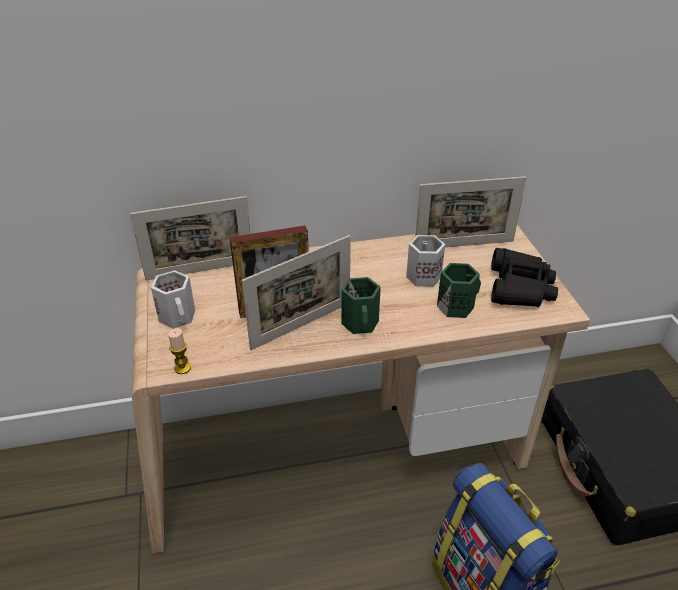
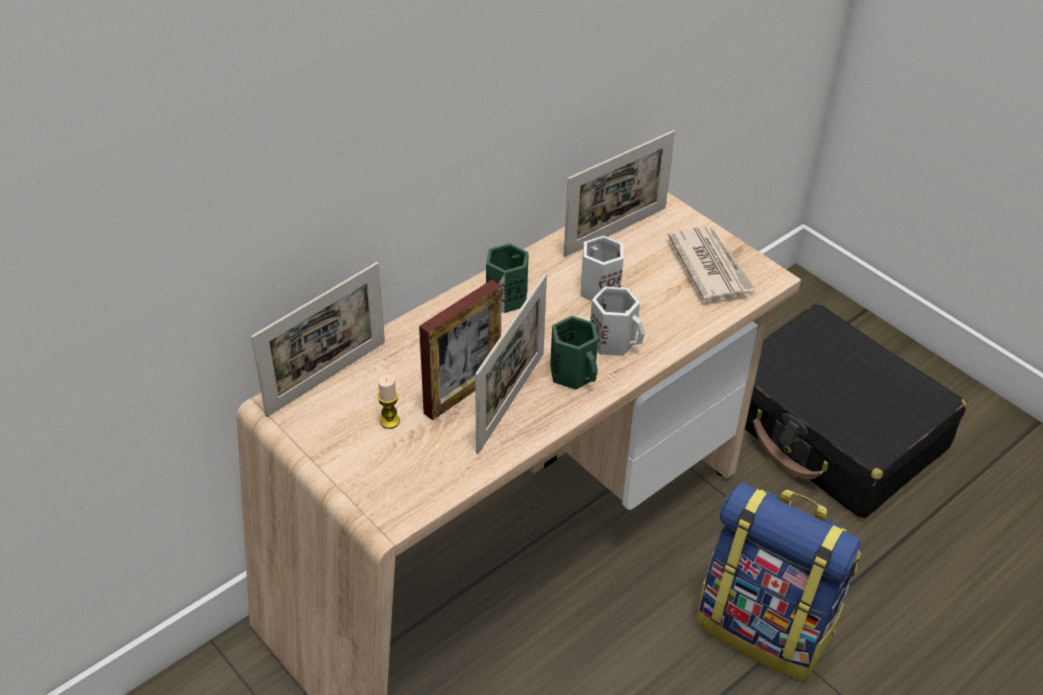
camera: 30 degrees left, 5 degrees up
(179, 316) = (355, 447): white mug -> white mug (614, 340)
(182, 368) = (418, 506): candle -> candle (389, 421)
(456, 305) = (659, 313): green mug -> green mug (506, 296)
(519, 288) = (710, 266): black binoculars -> newspaper

